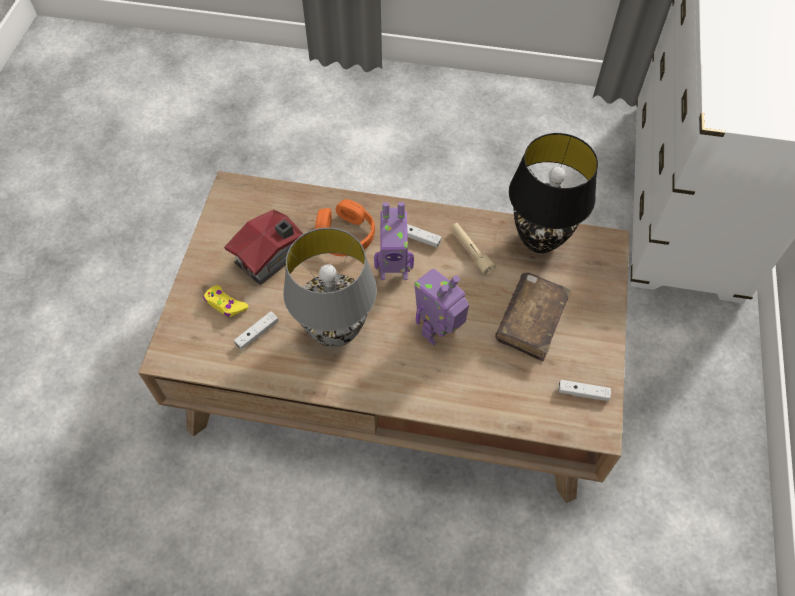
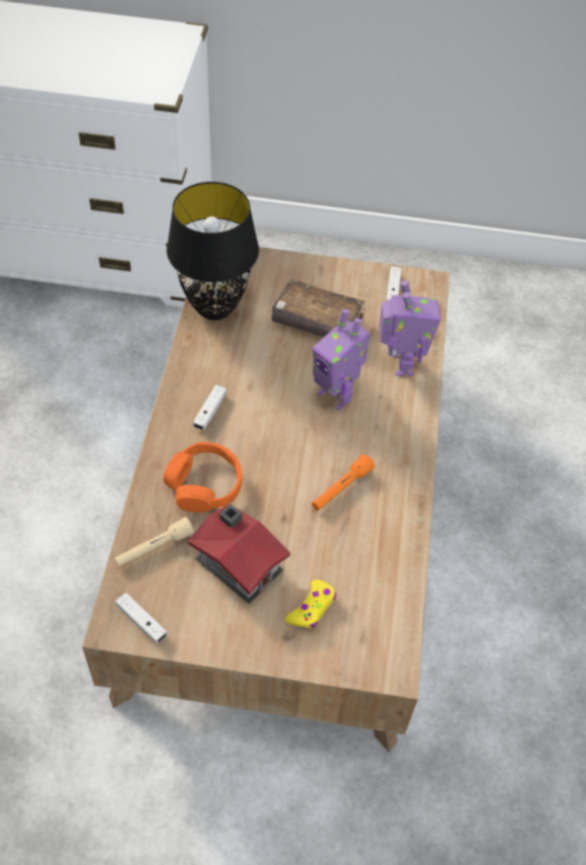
camera: 95 degrees left, 5 degrees down
(257, 333) = (351, 568): white game controller -> white game controller (141, 621)
(335, 331) = (341, 488): grey table lamp -> orange flashlight
(394, 271) = (257, 435): toy robot -> toy robot (400, 364)
(471, 251) = (230, 365): beige flashlight -> beige flashlight (154, 548)

